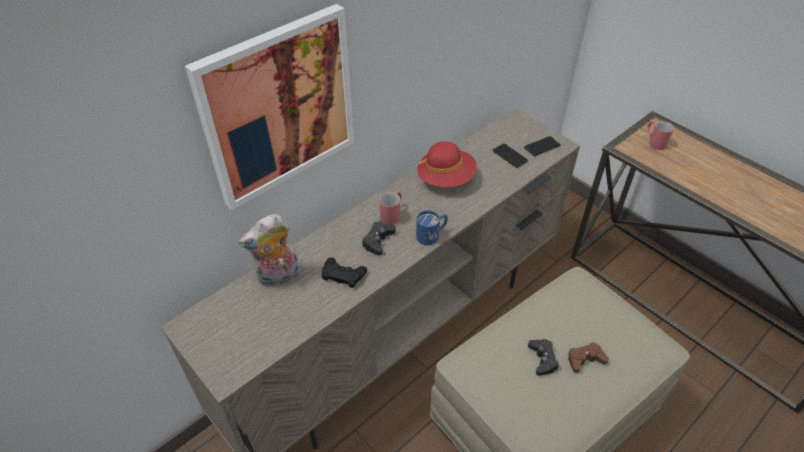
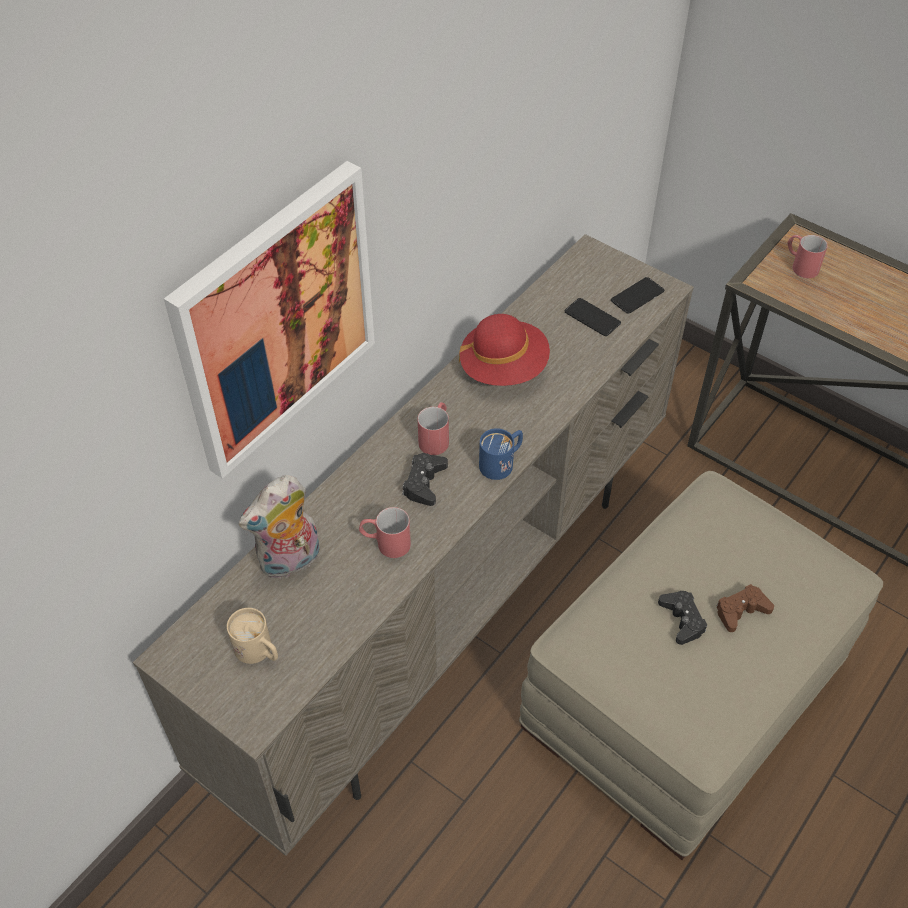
camera: 10 degrees left, 5 degrees up
(242, 332) = (259, 652): none -> beige mug
(343, 275) = (385, 543): black game controller -> red mug

